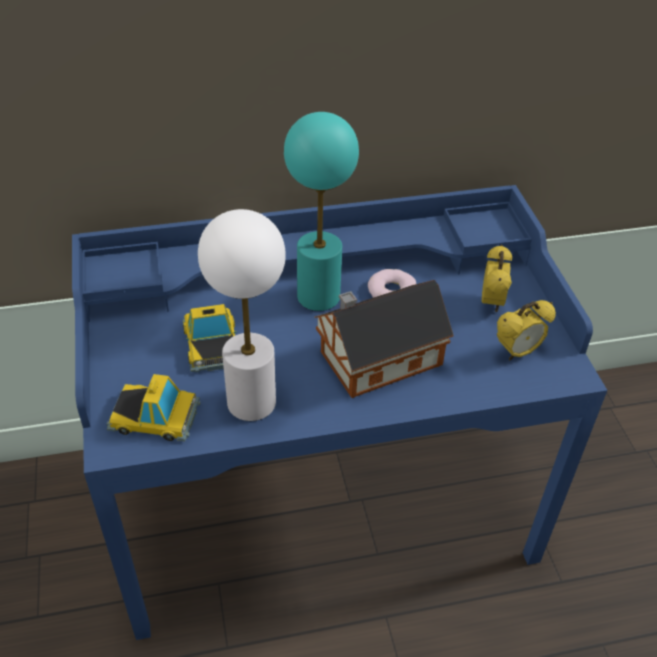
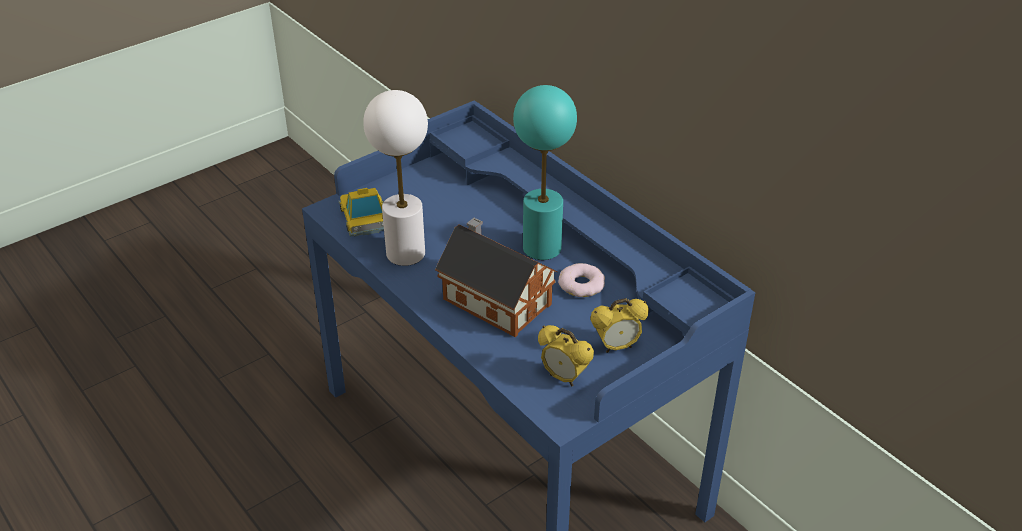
camera: 65 degrees right, 5 degrees down
(212, 343) = (449, 215): toy car -> none

